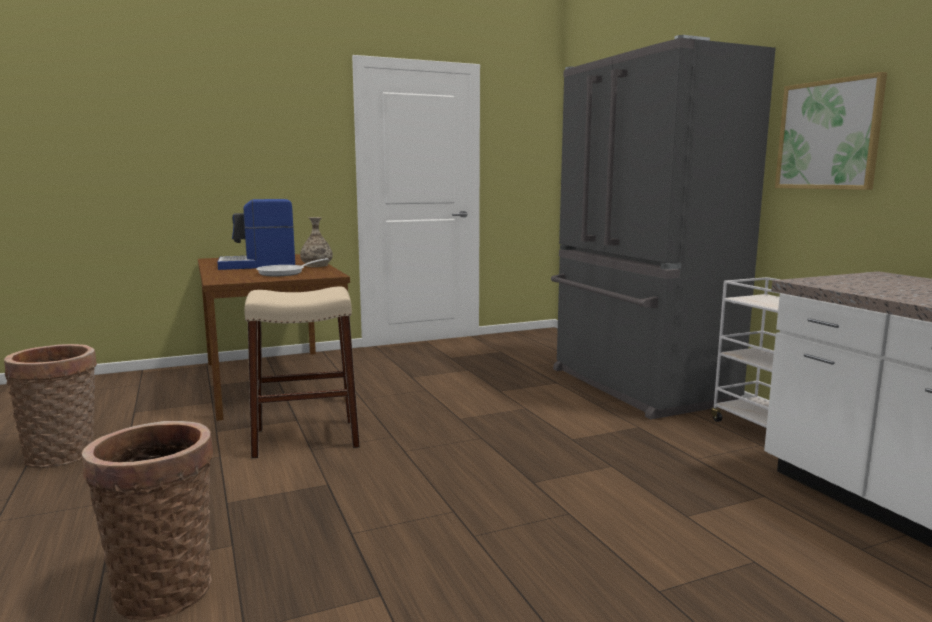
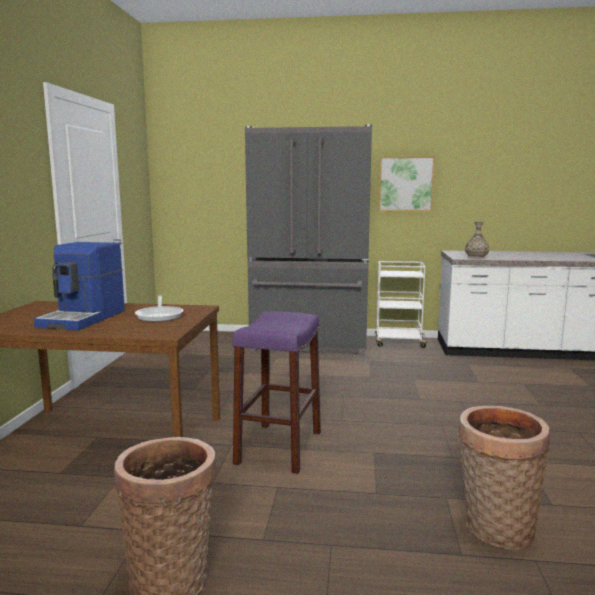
camera: 60 degrees left, 0 degrees up
(305, 438) = (279, 447): beige stool -> purple stool
(317, 265) = (134, 306): vase -> vase (476, 257)

